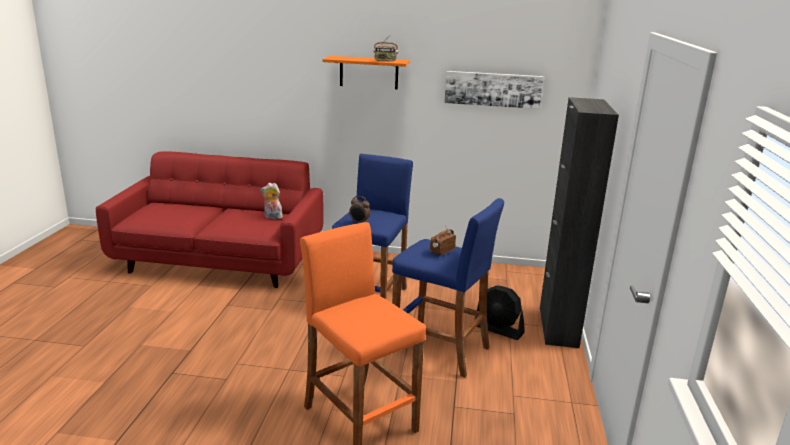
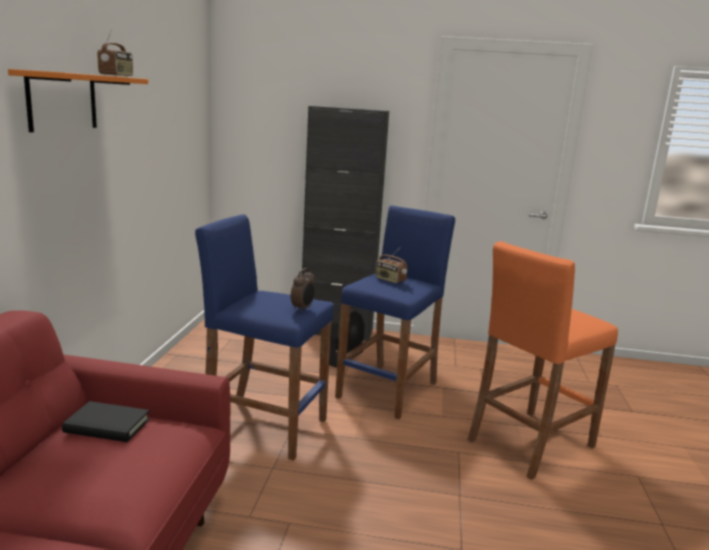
camera: 90 degrees left, 5 degrees down
(272, 217) = (107, 426): plush toy -> black book
(492, 89) = (166, 115): picture -> none

